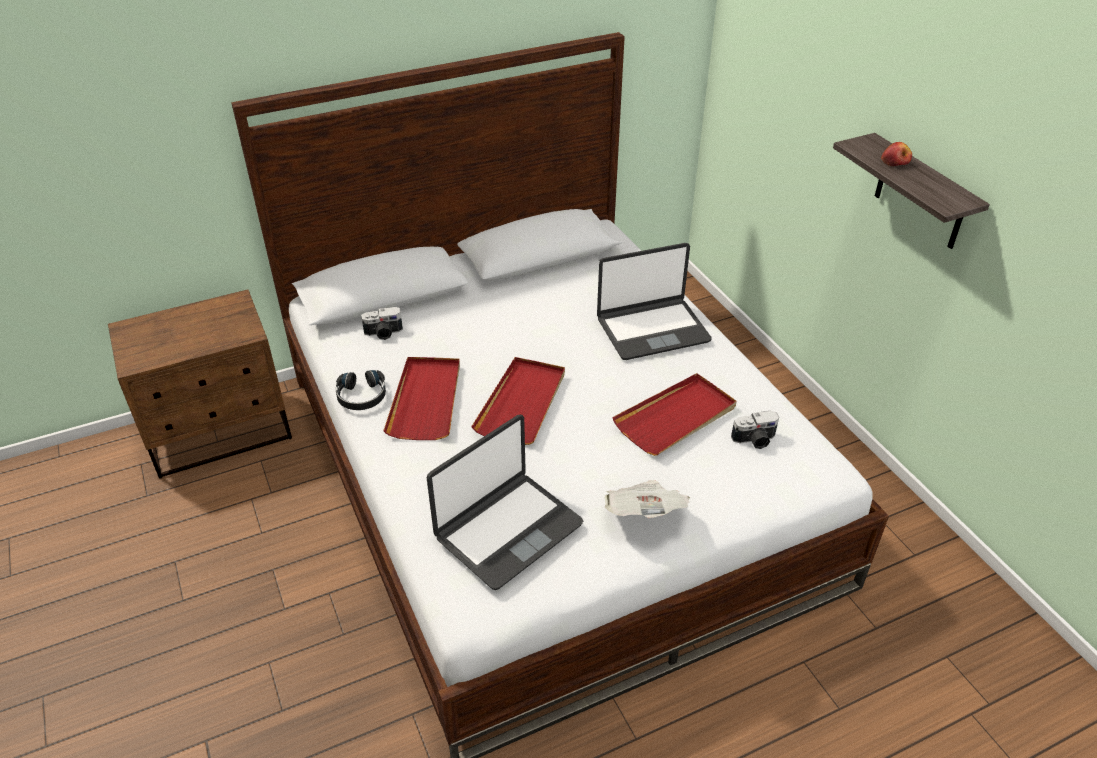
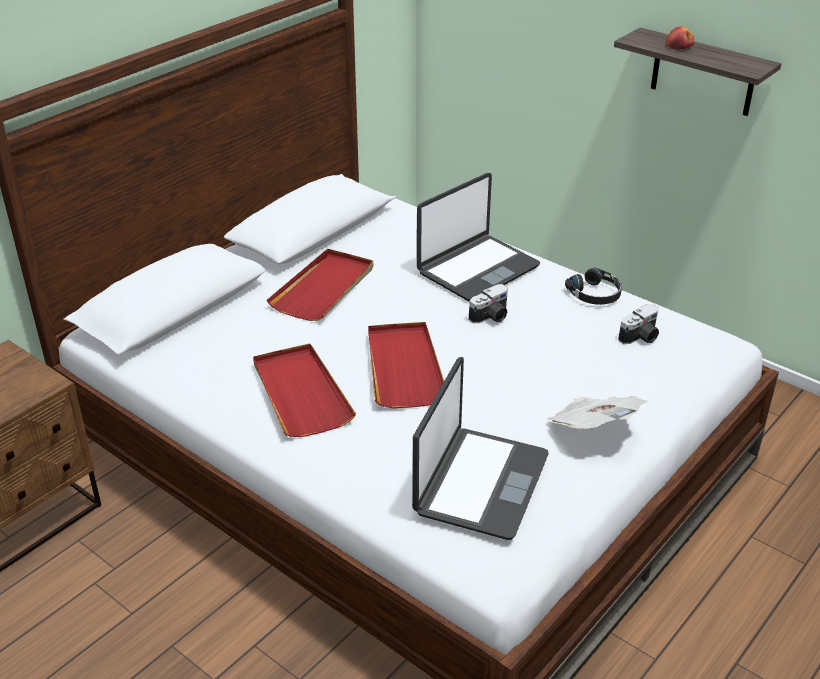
camera: 25 degrees left, 5 degrees down
(362, 396) = (226, 410): black headphones -> black headphones (595, 294)
(383, 333) = (202, 344): camera -> camera (491, 317)
(676, 417) = (558, 338): red tray -> red tray (324, 288)

